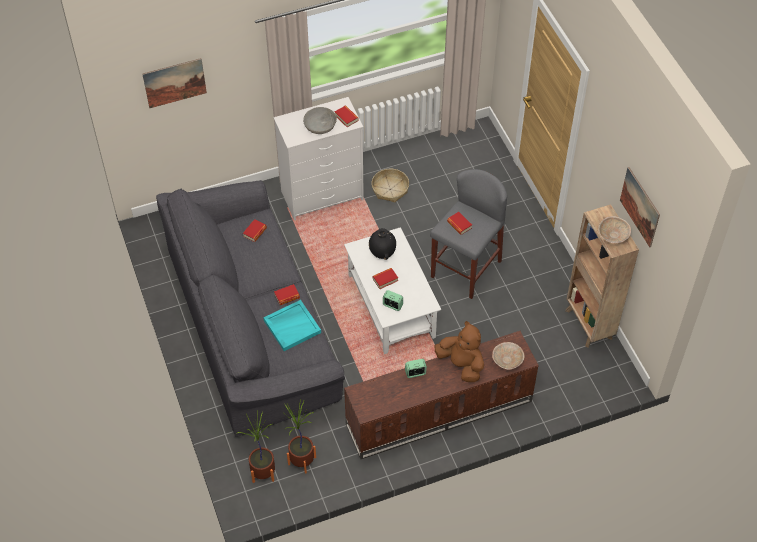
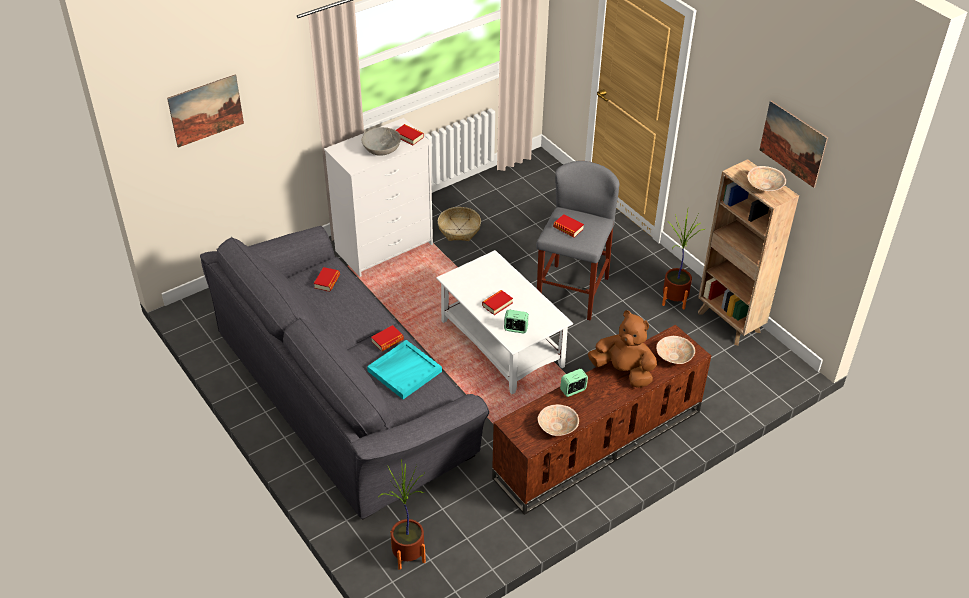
camera: 15 degrees left, 10 degrees down
(302, 461) = (452, 531): potted plant -> potted plant (674, 300)
(382, 253) = (484, 278): black vase -> none
(392, 402) = (558, 427): none -> beige bowl

